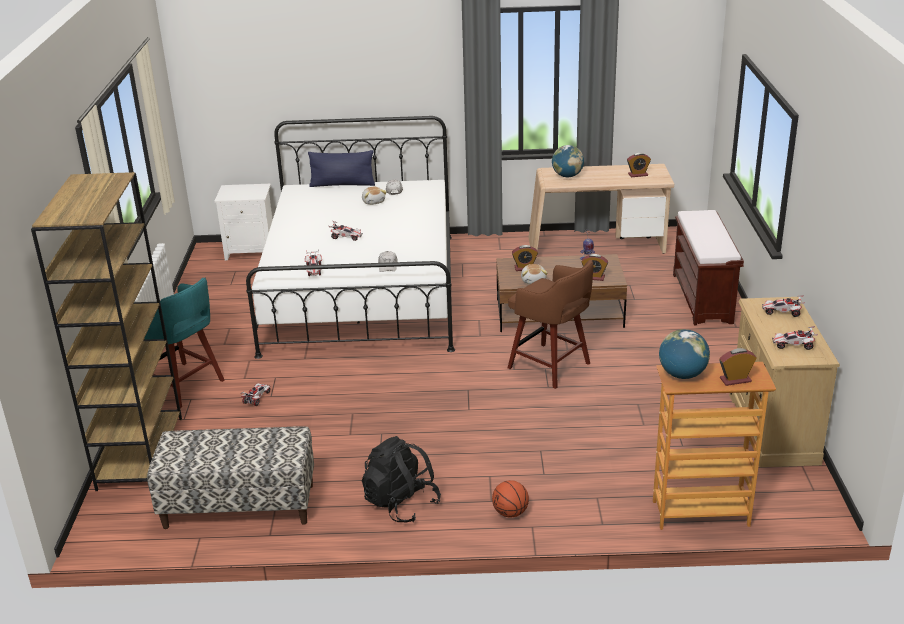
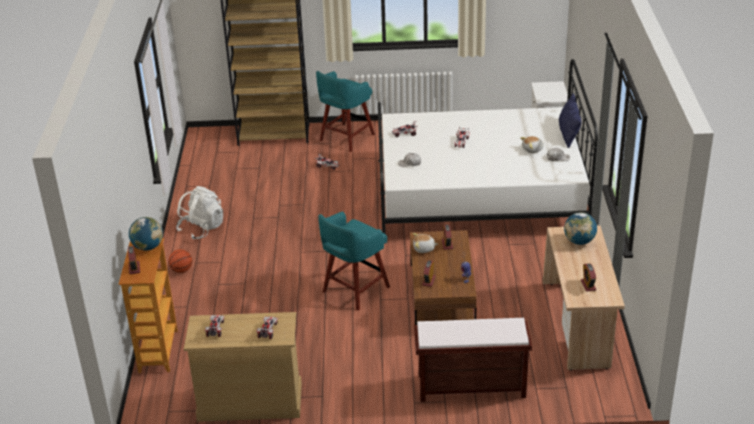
camera: 90 degrees right, 5 degrees up
(239, 506) = (214, 173): bench -> none
(401, 504) = (202, 228): black backpack -> white backpack
(551, 367) = (354, 290): brown stool -> turquoise stool

